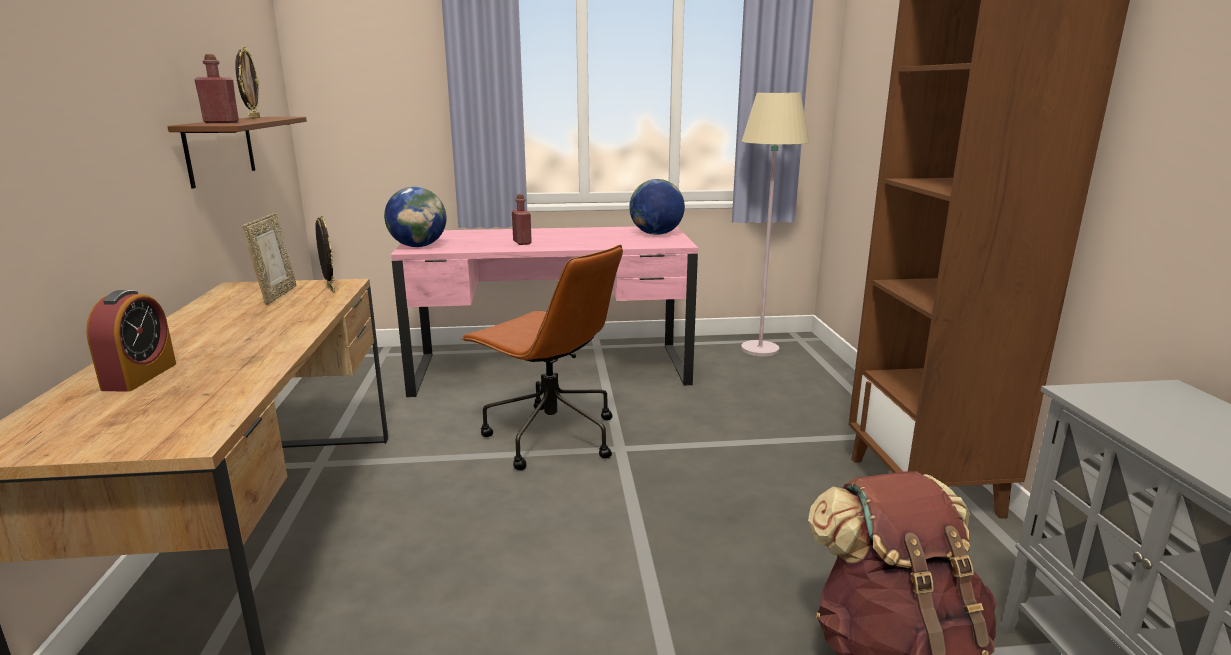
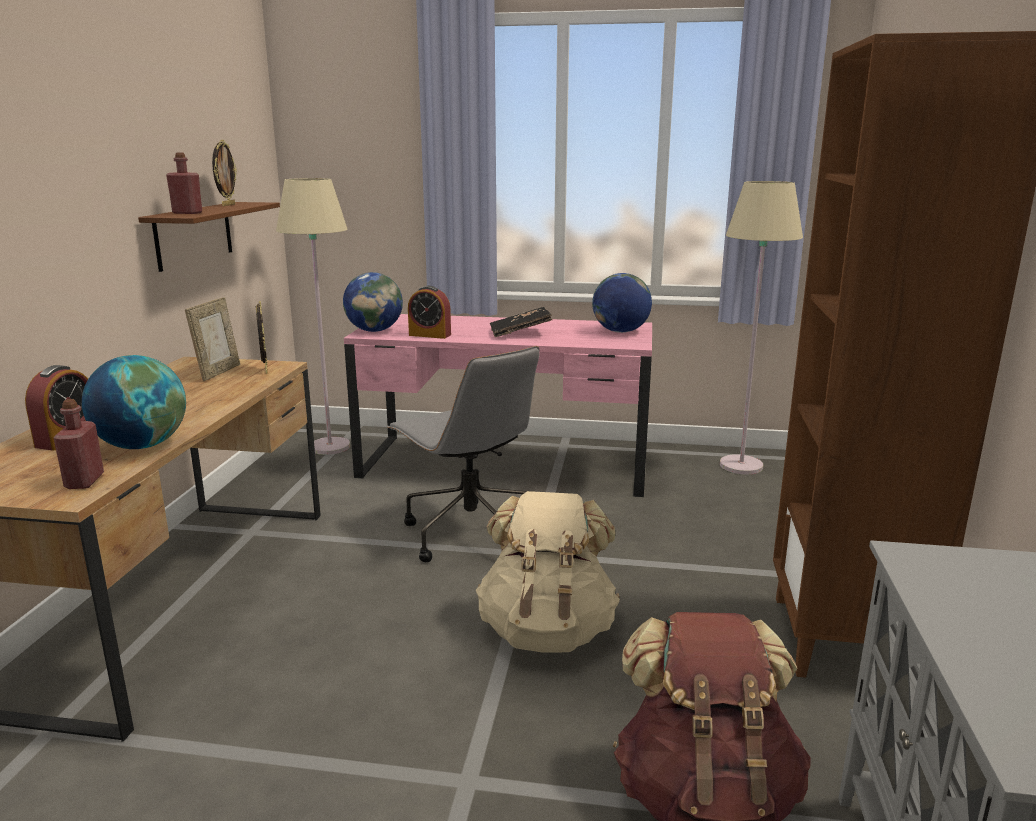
camera: 15 degrees right, 0 degrees up
(242, 375) = (142, 445): none -> globe
(366, 370) = (330, 447): none -> beige floor lamp
(478, 247) = (430, 335): none -> alarm clock
(522, 242) = (475, 333): red bottle -> red bottle (84, 481)
(550, 437) = (469, 533): brown office chair -> grey office chair
(565, 240) = (520, 333): none -> black book
(671, 518) = (547, 630): none -> beige backpack

